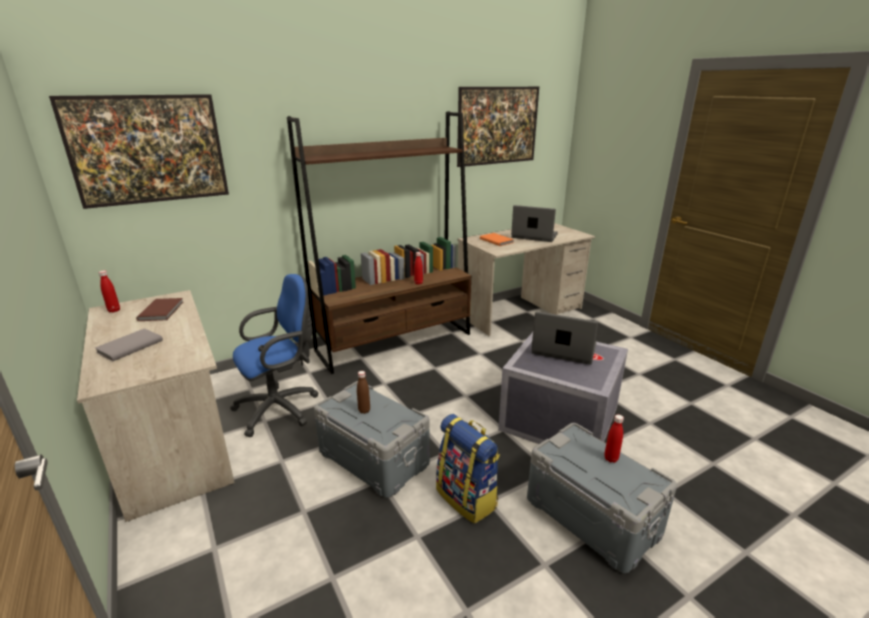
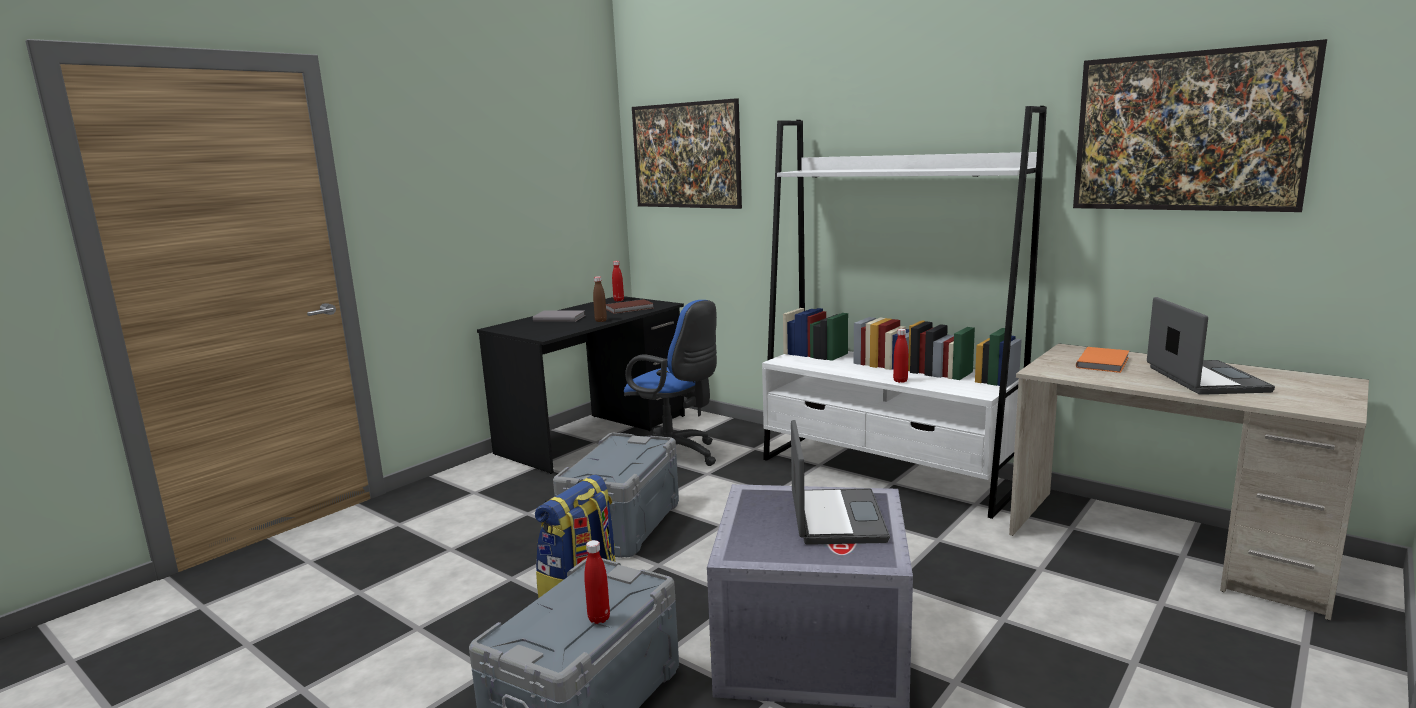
camera: 70 degrees right, 10 degrees down
(174, 441) = (594, 434): beige desk -> black desk
(364, 410) = (618, 455): brown bottle -> brown bottle (601, 321)
(395, 342) = (886, 473): brown bookcase -> white bookcase

